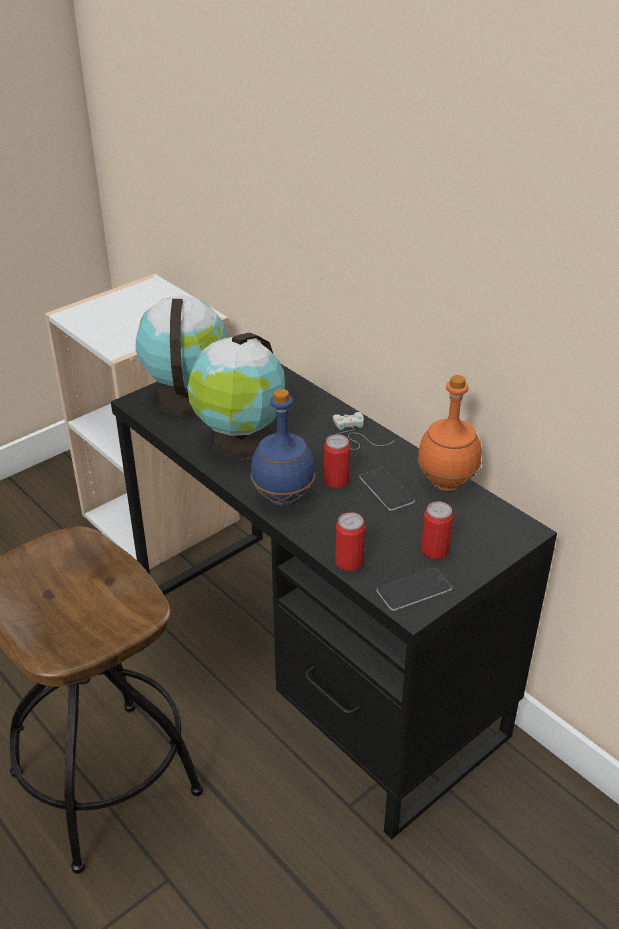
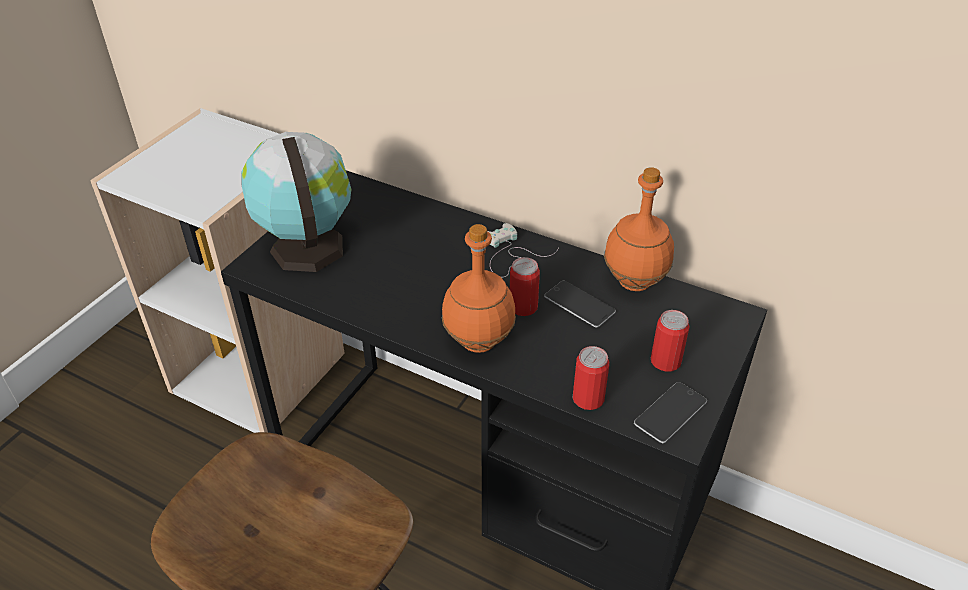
camera: 20 degrees left, 5 degrees up
(240, 442) = (396, 286): globe -> none
(282, 497) = (477, 341): blue bottle -> orange bottle

